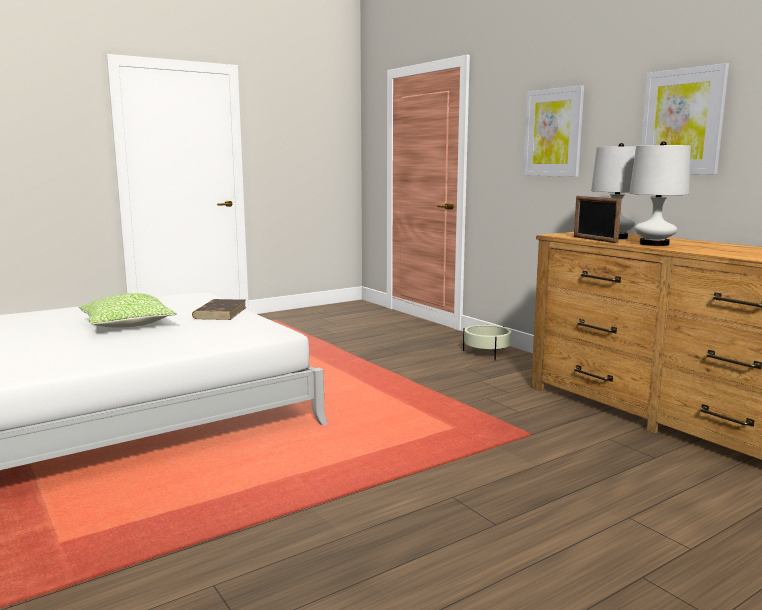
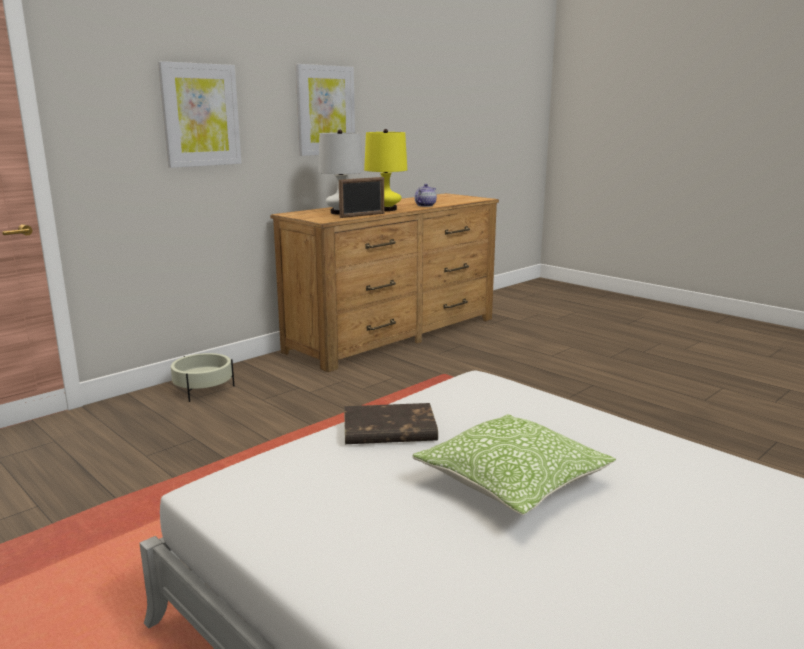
camera: 100 degrees left, 5 degrees up
(654, 244) = (386, 209): white table lamp -> yellow table lamp
(710, 252) = (425, 205): none -> teapot

